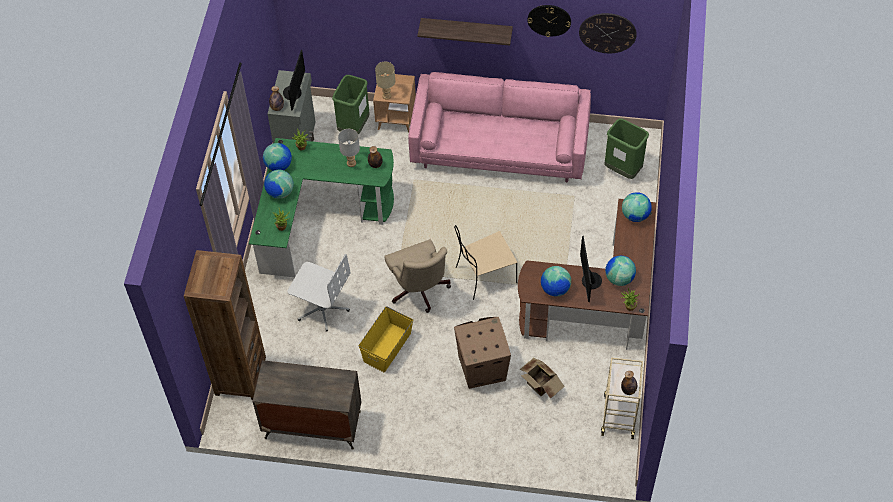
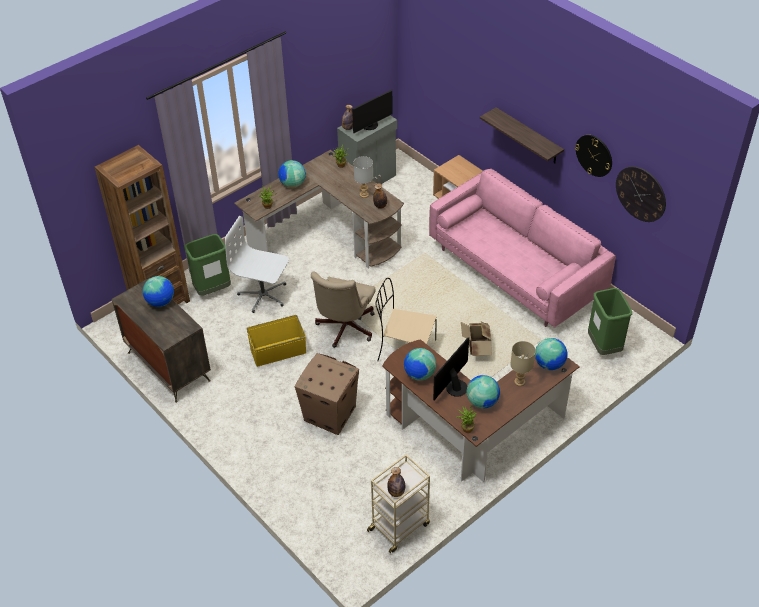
camera: 40 degrees right, 10 degrees down
(279, 166) = (312, 167): globe -> globe (161, 302)
(317, 217) = (328, 235): green desk -> brown desk
(322, 308) = (263, 295): white office chair -> white office chair turned 135 degrees clockwise
(354, 127) = (419, 194): green trash can -> green trash can (212, 290)
(386, 96) = (446, 172): beige table lamp -> beige table lamp (519, 382)
(540, 386) = (360, 458): cardboard box -> cardboard box (477, 348)

